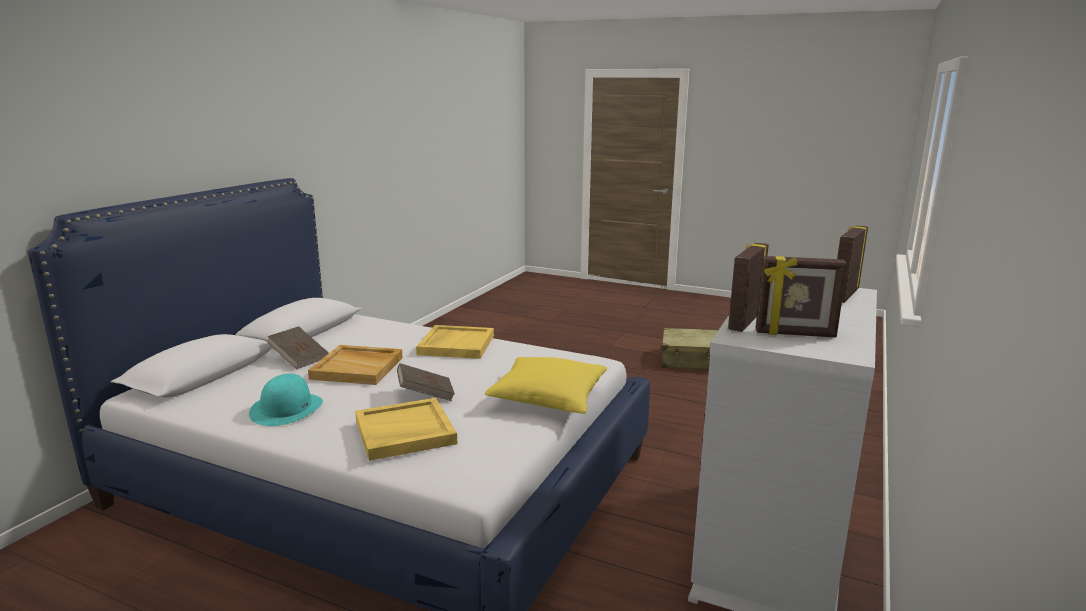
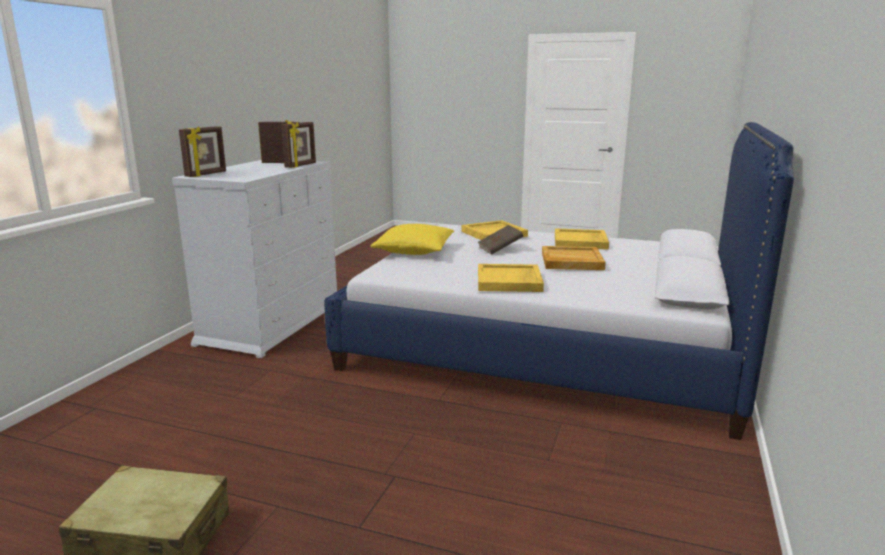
camera: 175 degrees right, 0 degrees up
(286, 408) = (581, 242): turquoise hat -> yellow tray
(299, 359) = (632, 267): brown book -> none

